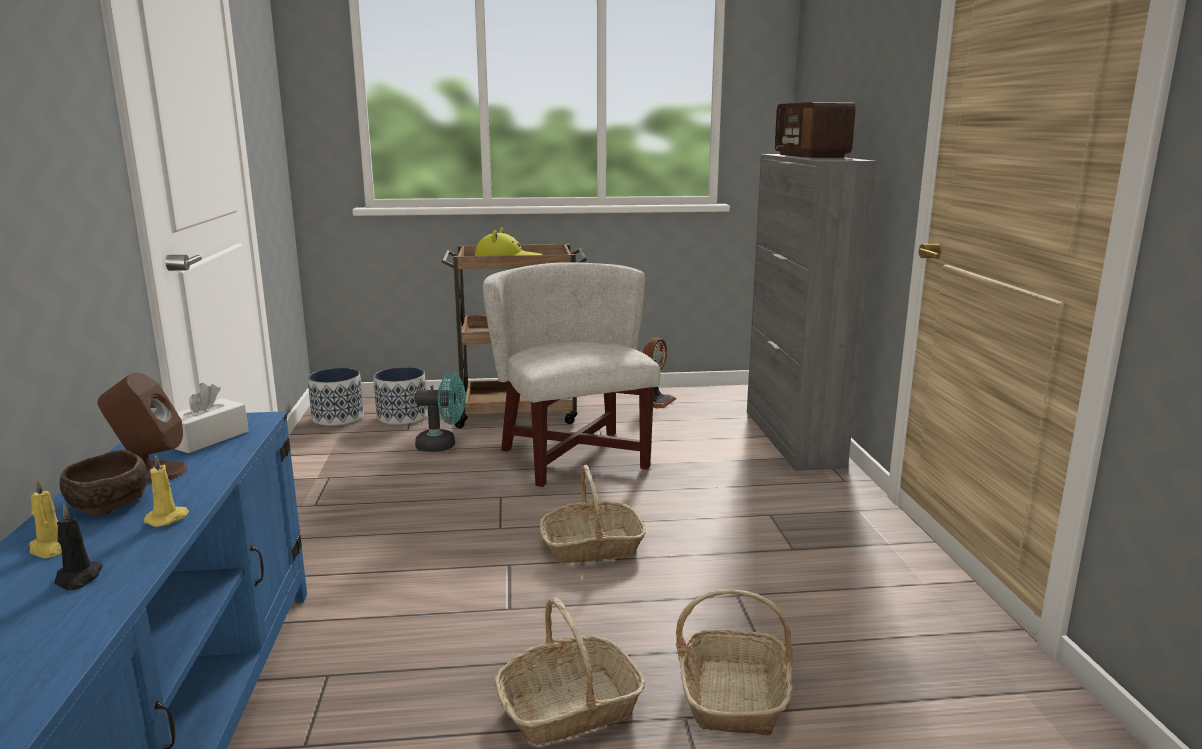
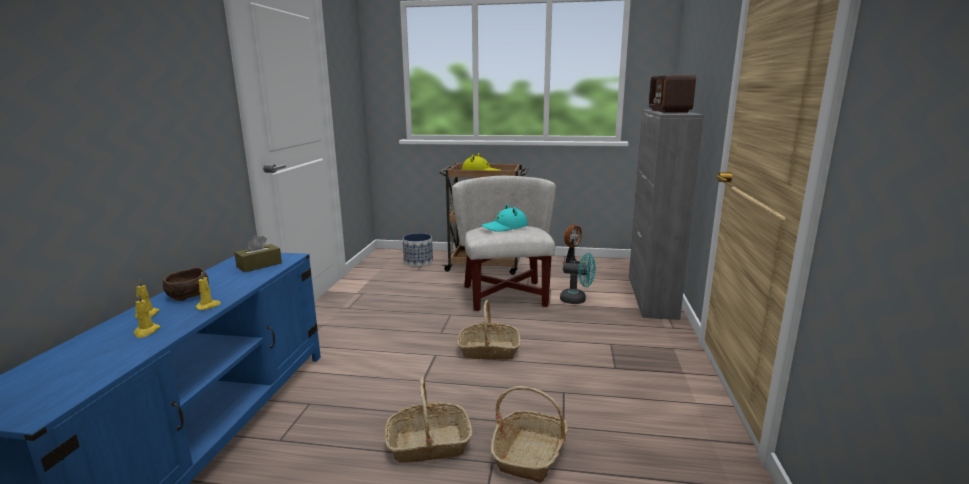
camera: 15 degrees right, 0 degrees up
(78, 578) = (146, 332): black candle -> yellow candle
(149, 472) = (218, 281): brown speaker -> none
(207, 438) = (259, 265): white tissue box -> brown tissue box
(338, 417) = (384, 260): planter -> none
(442, 445) = (432, 281): turquoise fan -> turquoise fan (577, 300)
(573, 346) = (505, 227): none -> turquoise hat

